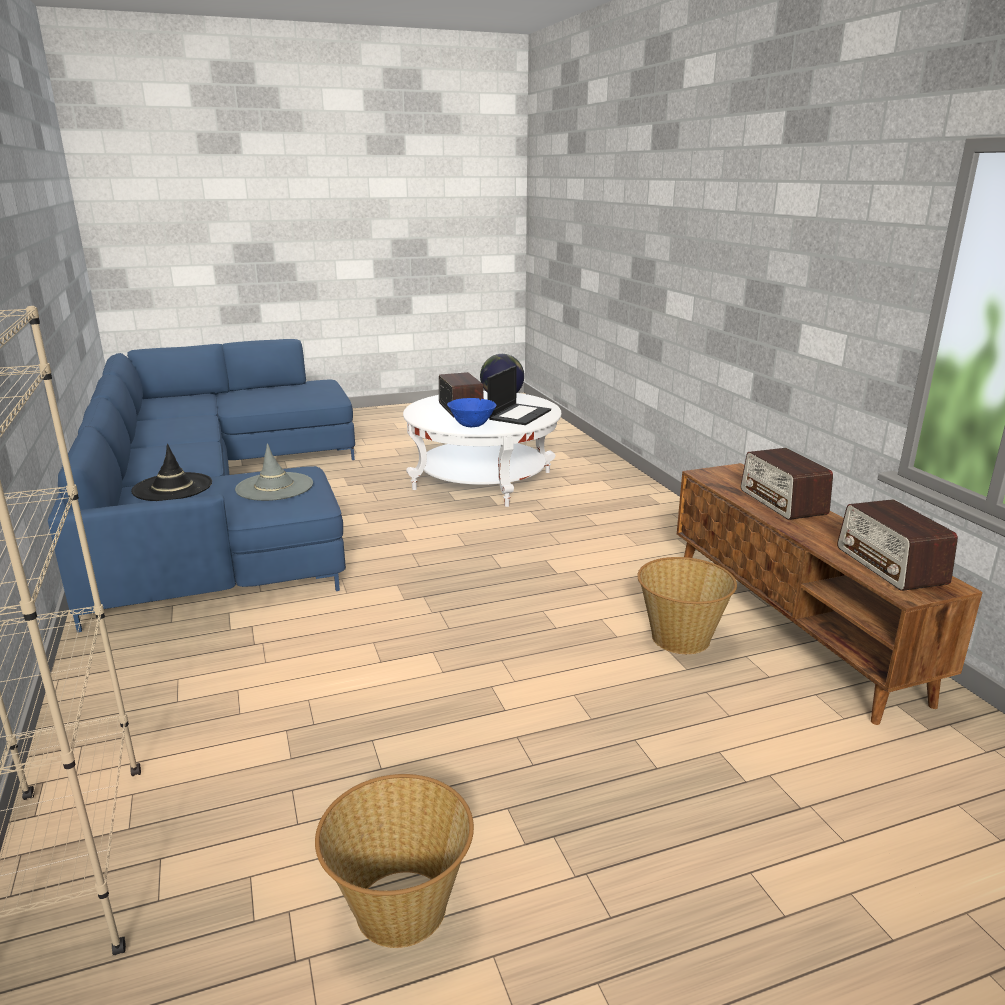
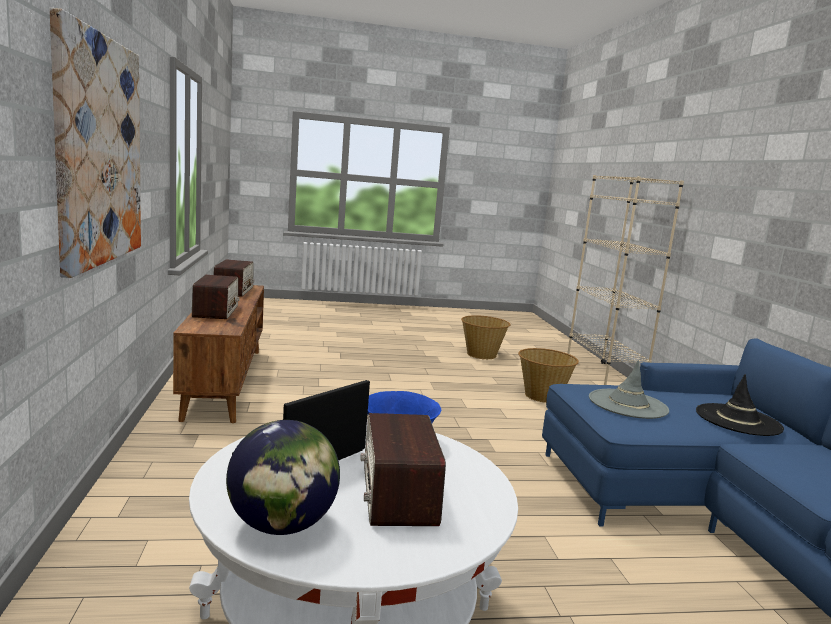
camera: 170 degrees left, 10 degrees down
(680, 637) = (303, 388): basket -> basket (542, 396)
(734, 268) = (99, 151): none -> picture

